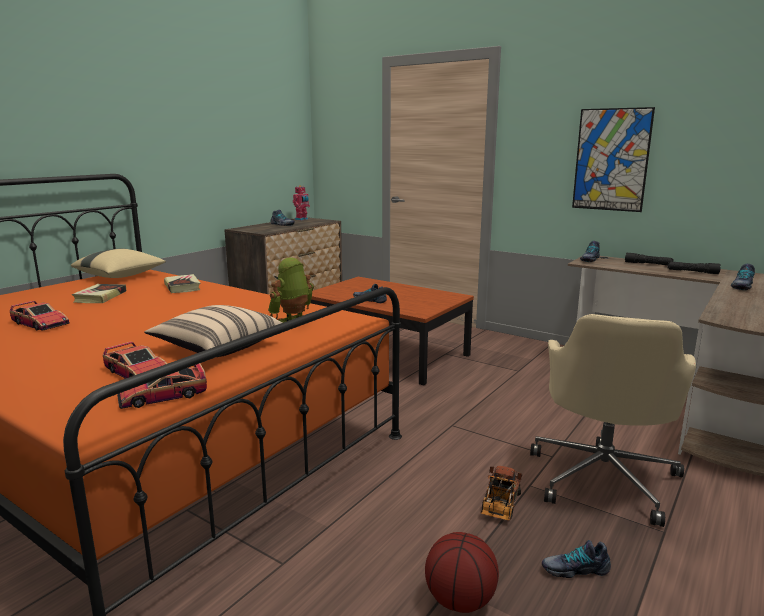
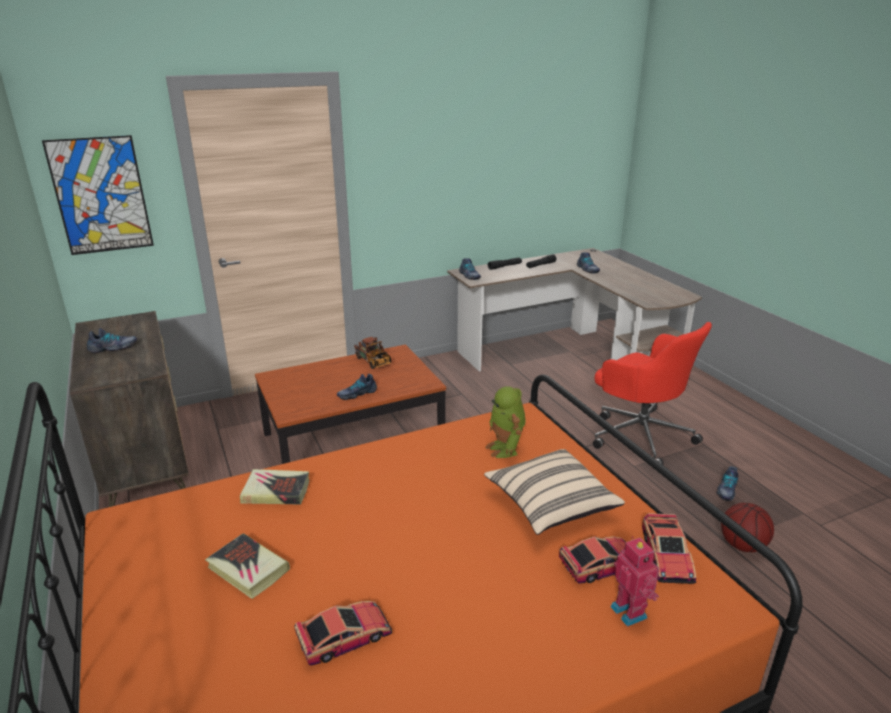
camera: 60 degrees left, 10 degrees up
(121, 276) = (131, 538): beige pillow -> none
(302, 219) = (97, 328): toy robot -> toy robot (630, 611)
(500, 506) = (653, 489): toy truck -> toy truck (374, 362)
(603, 477) = (639, 435): beige office chair -> red office chair
(611, 160) = (458, 183): picture -> picture (101, 195)

